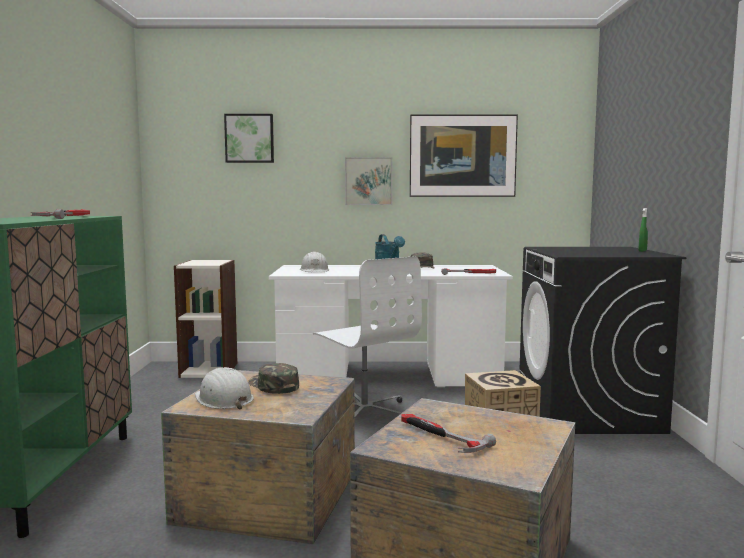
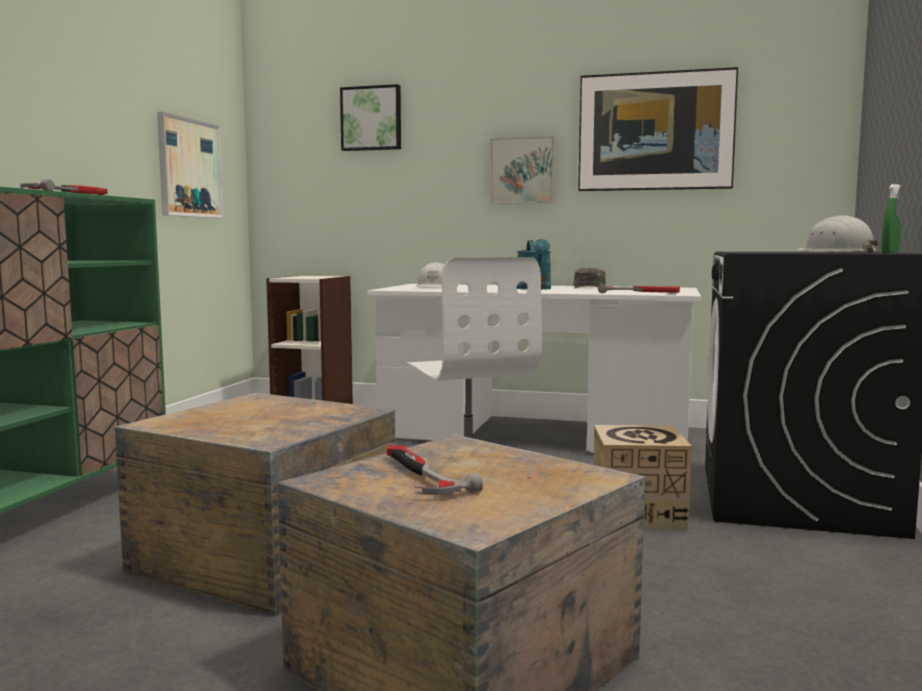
camera: 15 degrees right, 0 degrees up
(109, 178) = (189, 168): none -> picture
(223, 399) = (202, 419): white hard hat -> white hard hat (835, 252)
(273, 386) = (280, 410): green cap -> none

